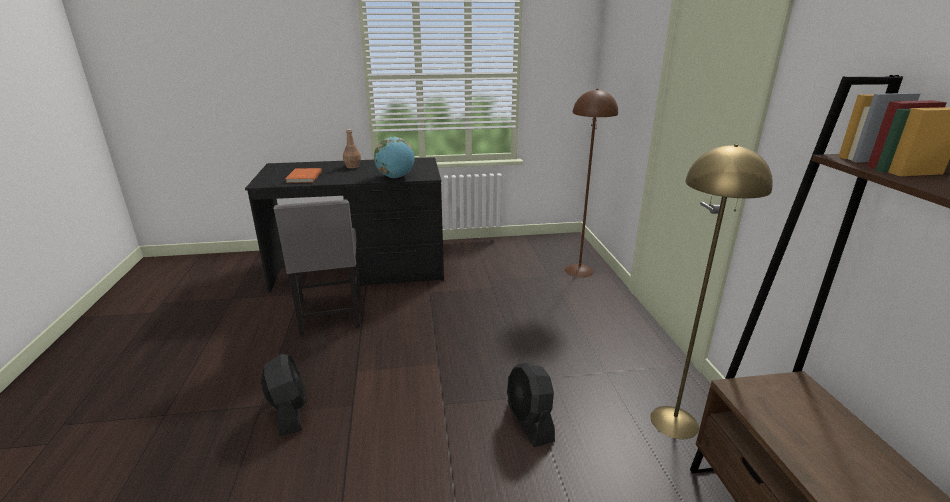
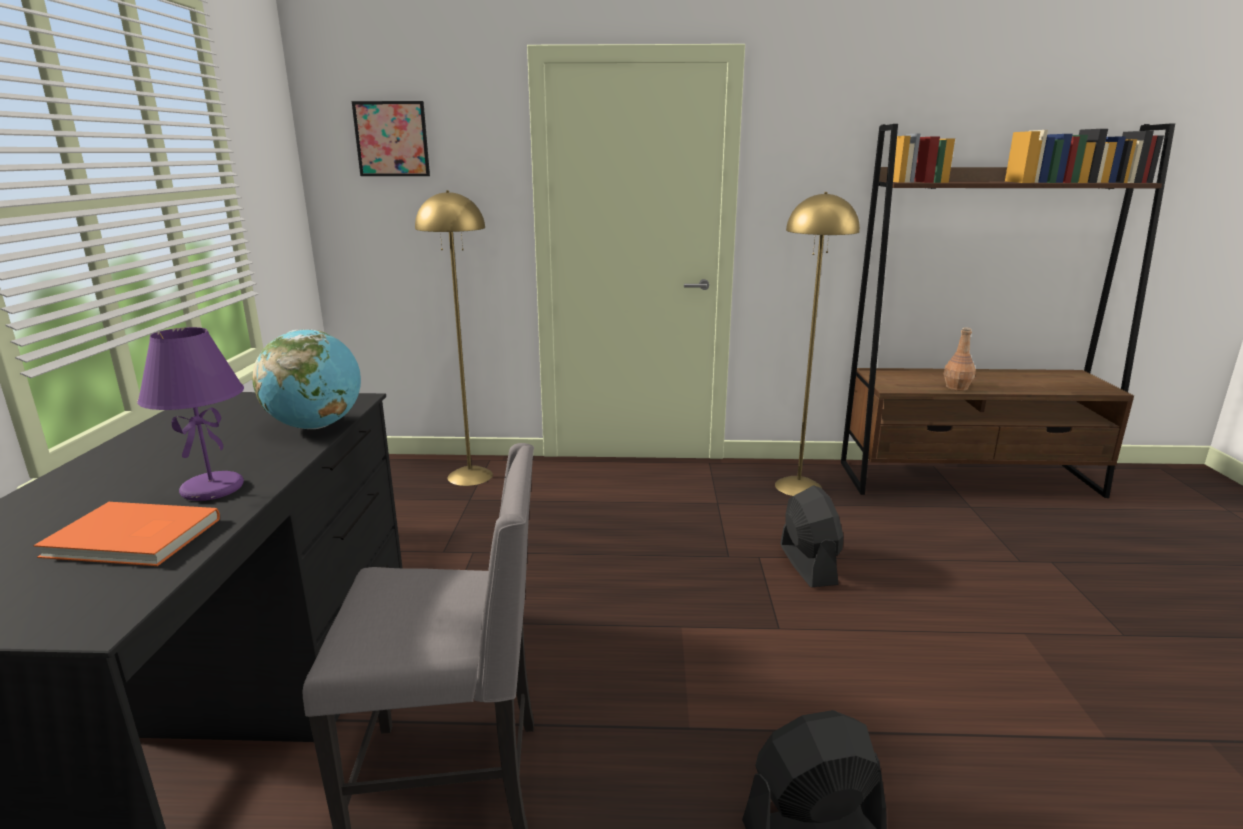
camera: 80 degrees left, 5 degrees down
(336, 177) = (213, 489): none -> purple table lamp
(353, 166) = (131, 471): brown bottle -> brown bottle (956, 387)
(529, 421) = (807, 564): black fan -> black fan turned 90 degrees counterclockwise
(579, 270) = (470, 476): brown floor lamp -> yellow floor lamp
(620, 51) = (392, 139): none -> picture

